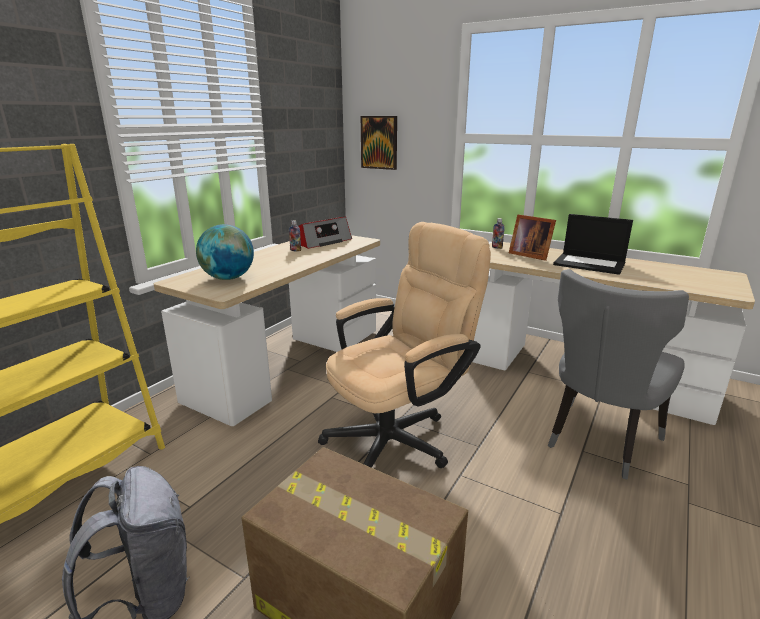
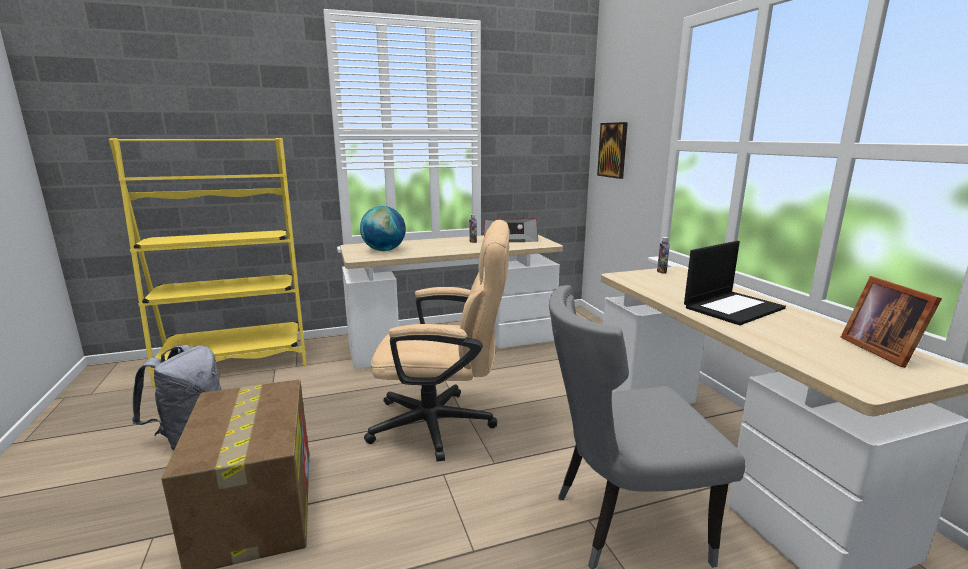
camera: 40 degrees right, 5 degrees down
(529, 255) = (679, 284): picture frame -> picture frame (881, 350)
(590, 264) = (733, 307): laptop -> laptop turned 105 degrees counterclockwise

